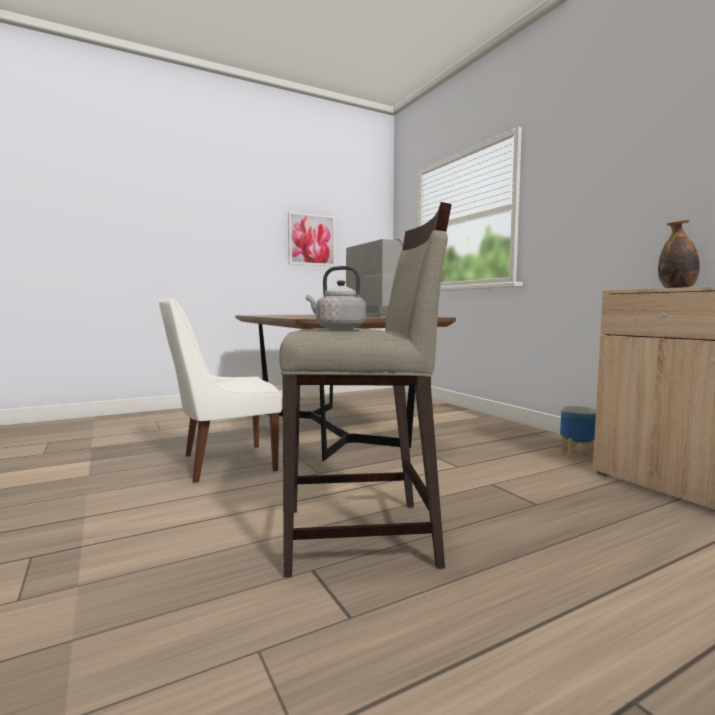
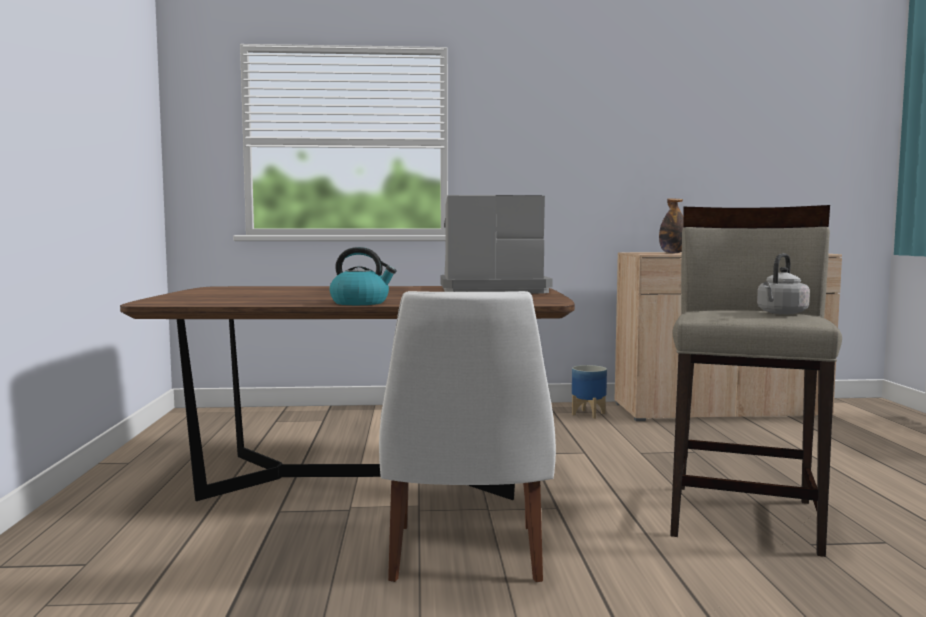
camera: 65 degrees left, 0 degrees up
(274, 316) = (361, 303): none -> kettle
(311, 240) = (96, 137): picture -> none

